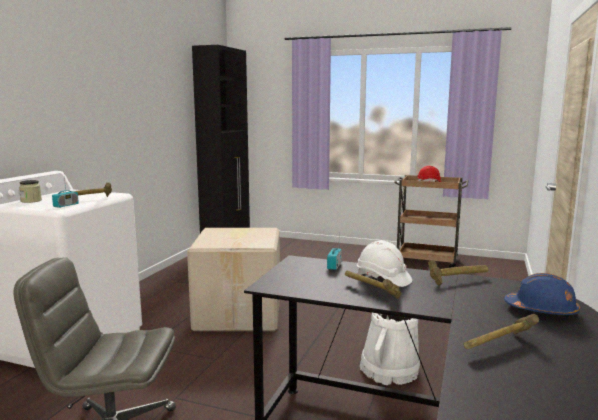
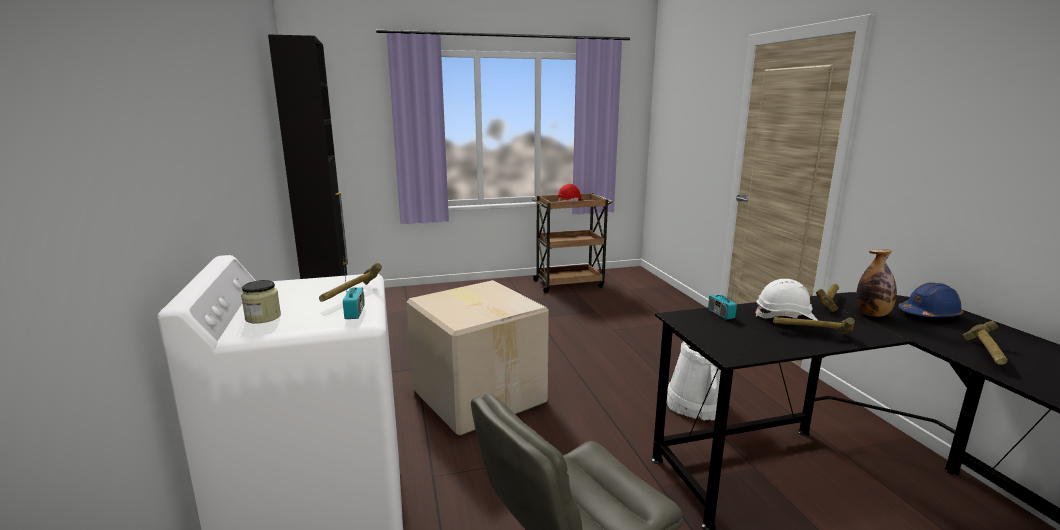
camera: 35 degrees left, 5 degrees up
(474, 296) = (872, 314): none -> bottle

